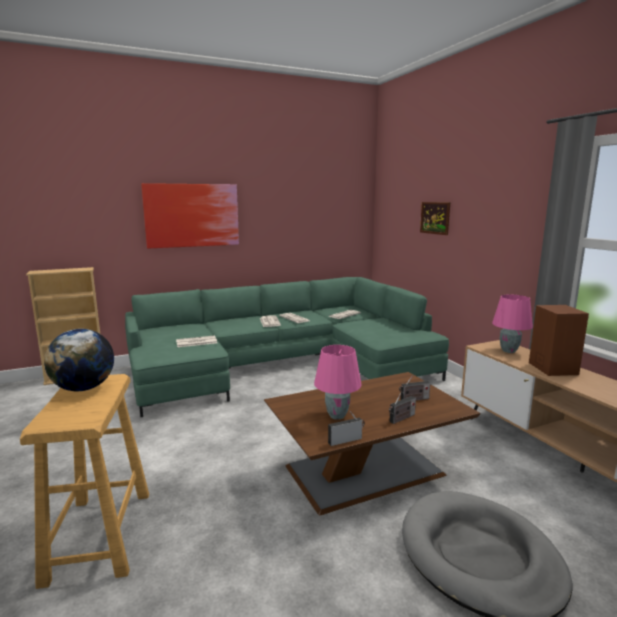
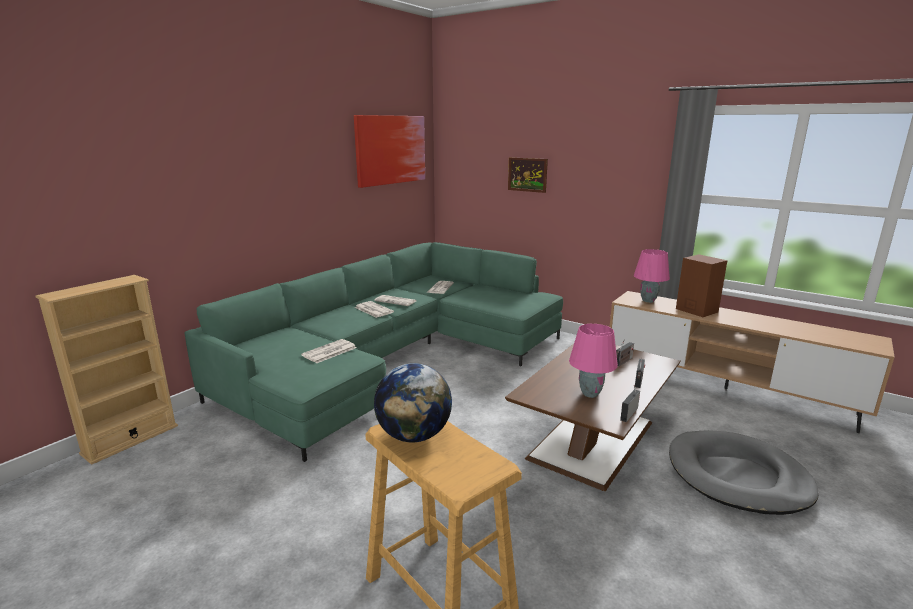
camera: 30 degrees left, 5 degrees up
(192, 215) = (255, 185): picture -> picture (390, 150)

